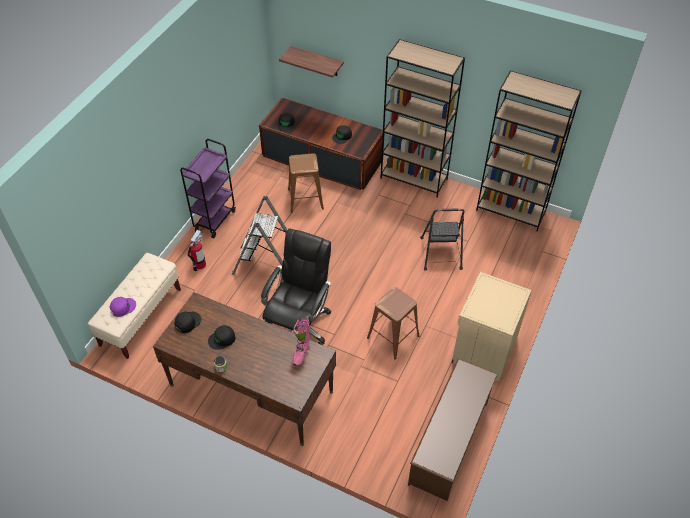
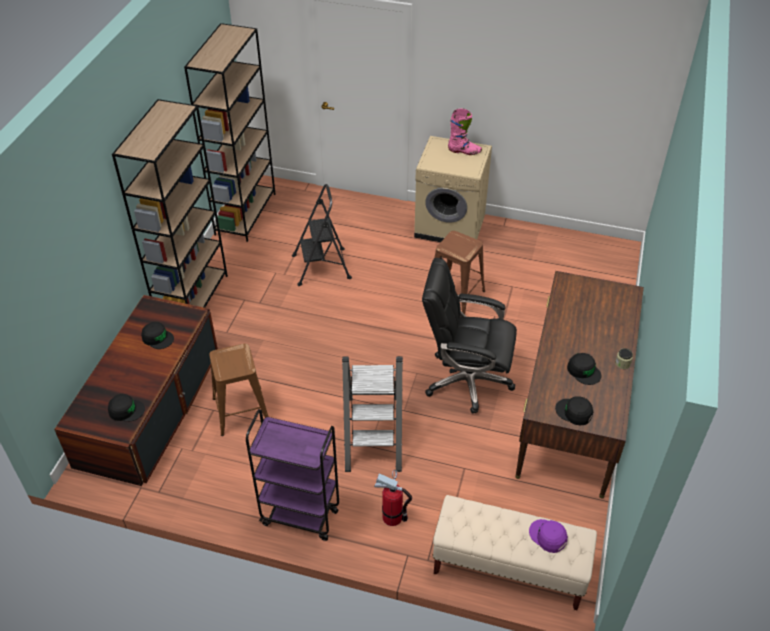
camera: 100 degrees left, 5 degrees down
(301, 353) = (572, 297): pink boot -> pink boot (464, 151)
(317, 61) = (60, 312): shelf -> none
(449, 443) = (567, 244): brown shoe rack -> none

